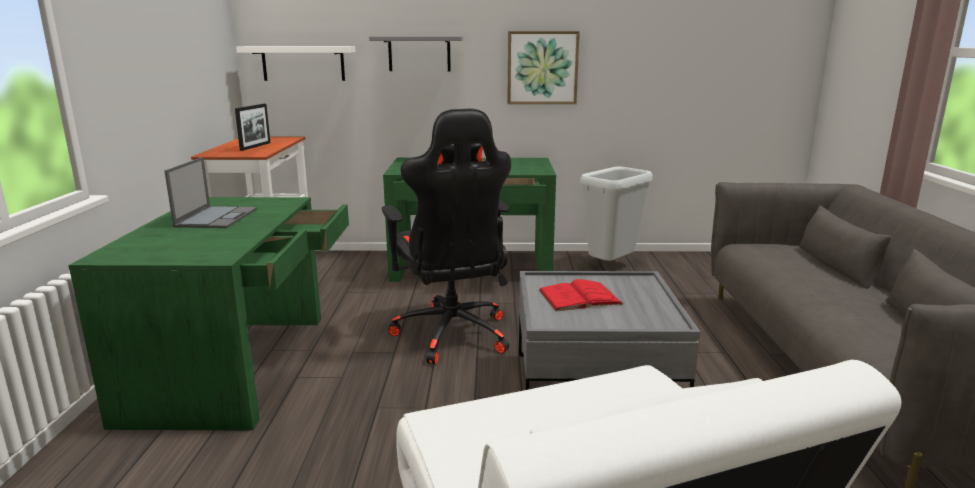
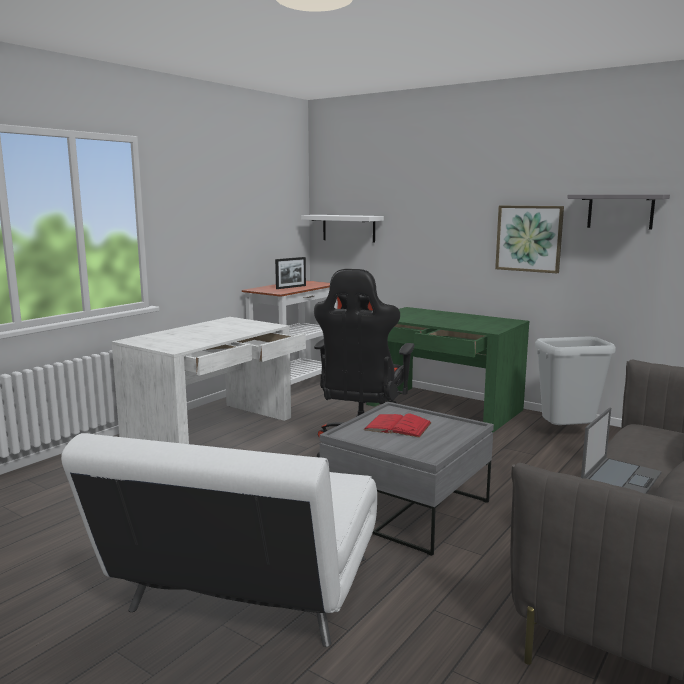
camera: 35 degrees right, 5 degrees down
(217, 217) = (216, 329): laptop -> laptop (621, 478)
(245, 364) = (218, 431): green desk -> white desk
(419, 54) = (429, 223): grey shelf -> grey shelf (620, 211)

